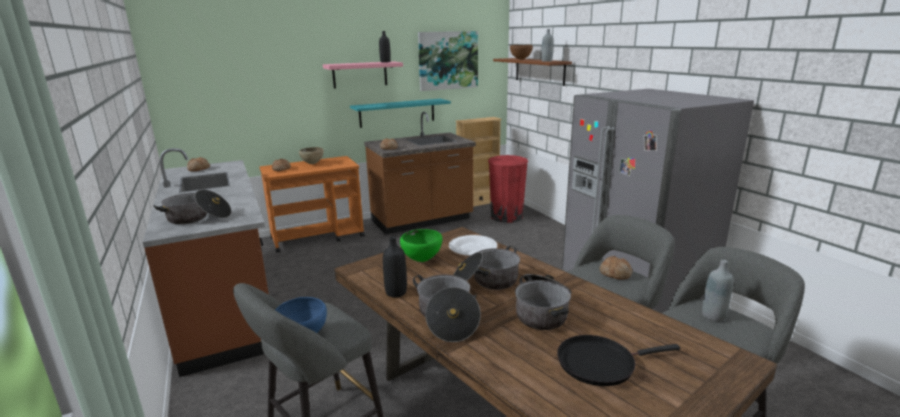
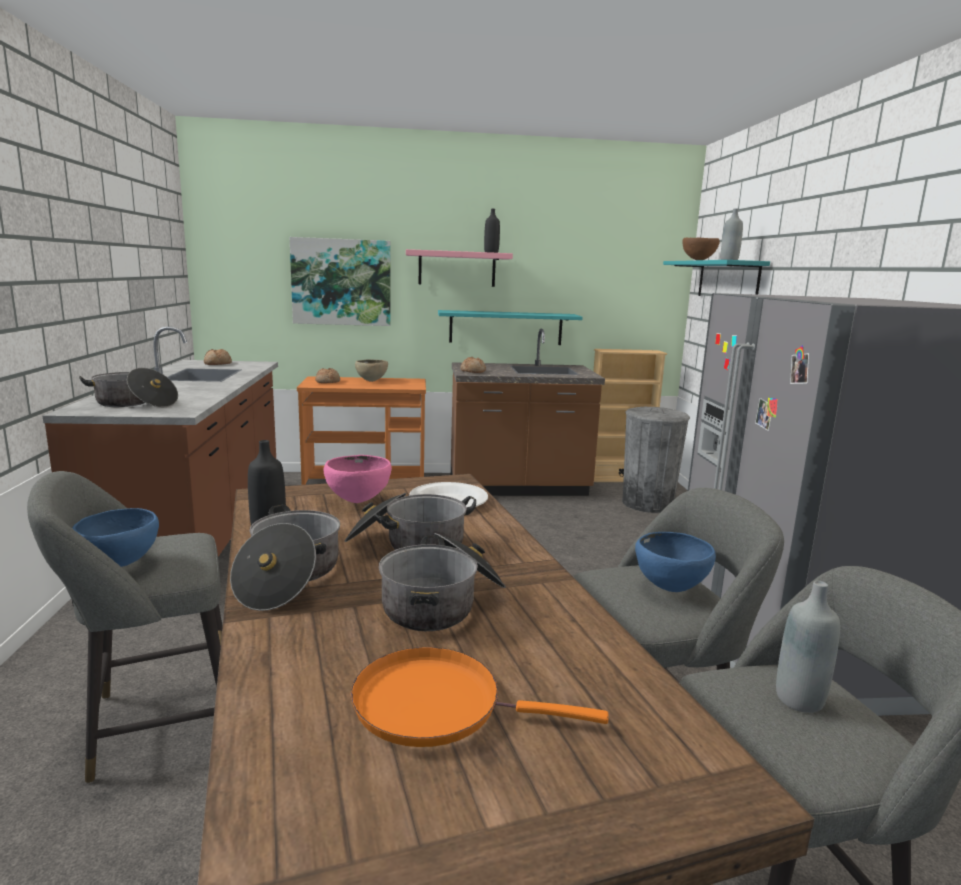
camera: 20 degrees right, 5 degrees down
(422, 260) = (358, 501): green bowl -> pink bowl
(448, 60) = (592, 259): picture -> picture (341, 282)
(506, 217) = (647, 503): red trash can -> grey trash can
(539, 71) = (727, 280): brown shelf -> turquoise shelf
(600, 363) = (437, 704): black frying pan -> orange frying pan
(615, 273) = (671, 588): bread -> blue bowl

